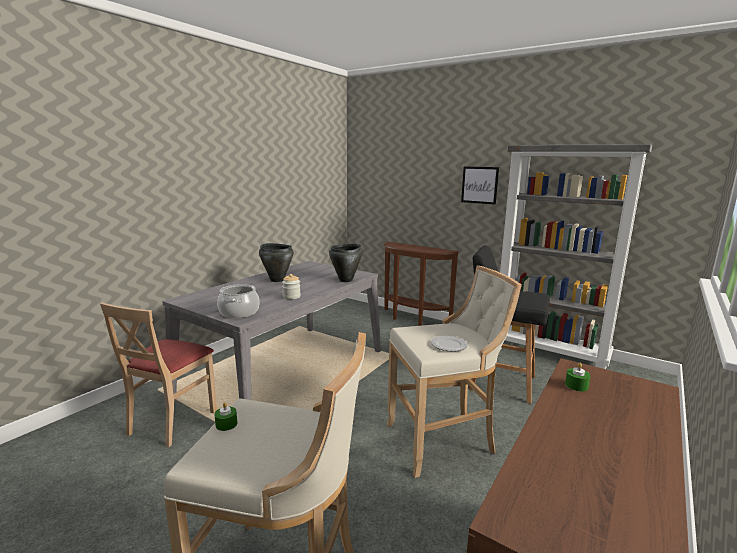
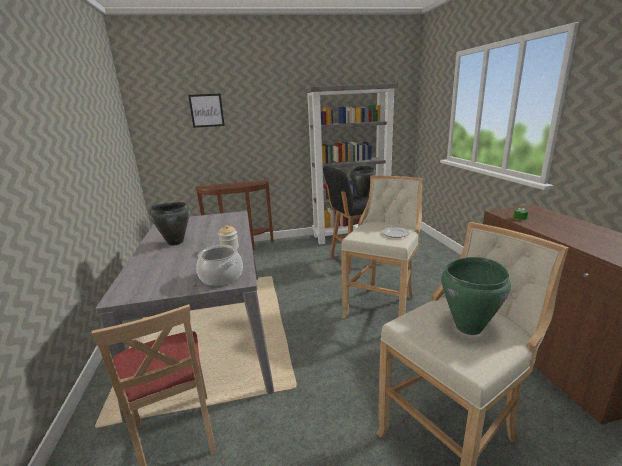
camera: 45 degrees left, 5 degrees up
(226, 424) = (425, 339): green candle -> none
(271, 442) = (469, 327): none -> green cooking pot
(346, 280) = (237, 222): black cooking pot -> black cooking pot (363, 196)
(479, 185) = (275, 122): picture -> picture (206, 110)

